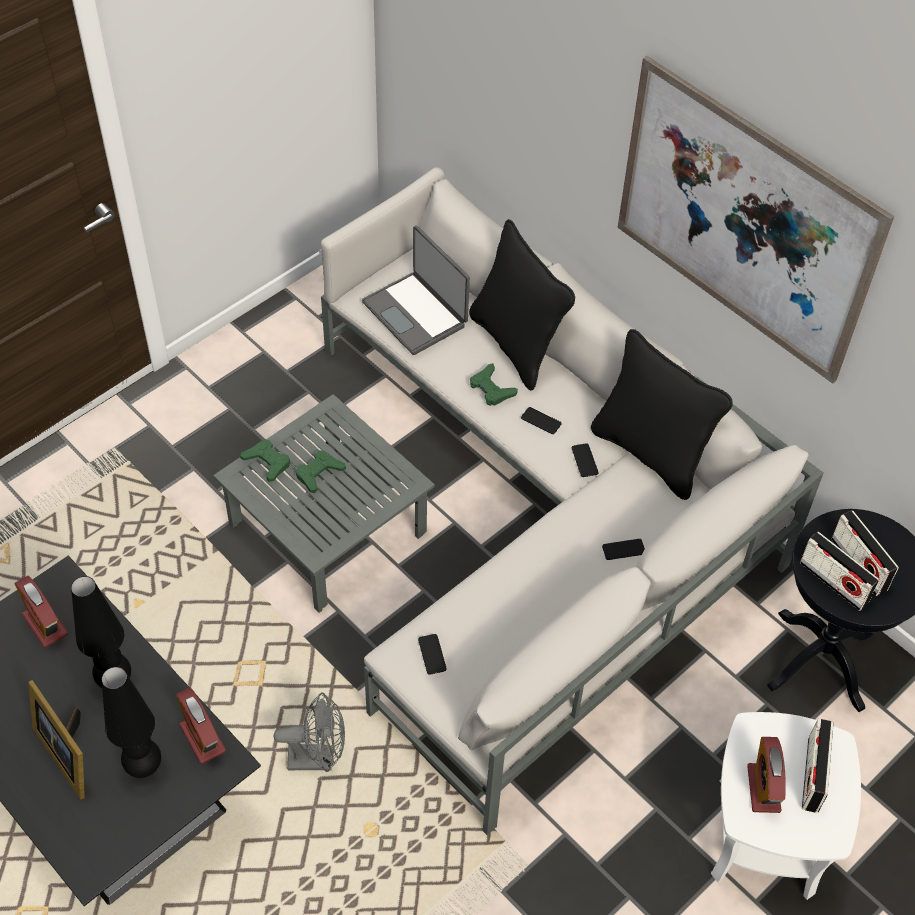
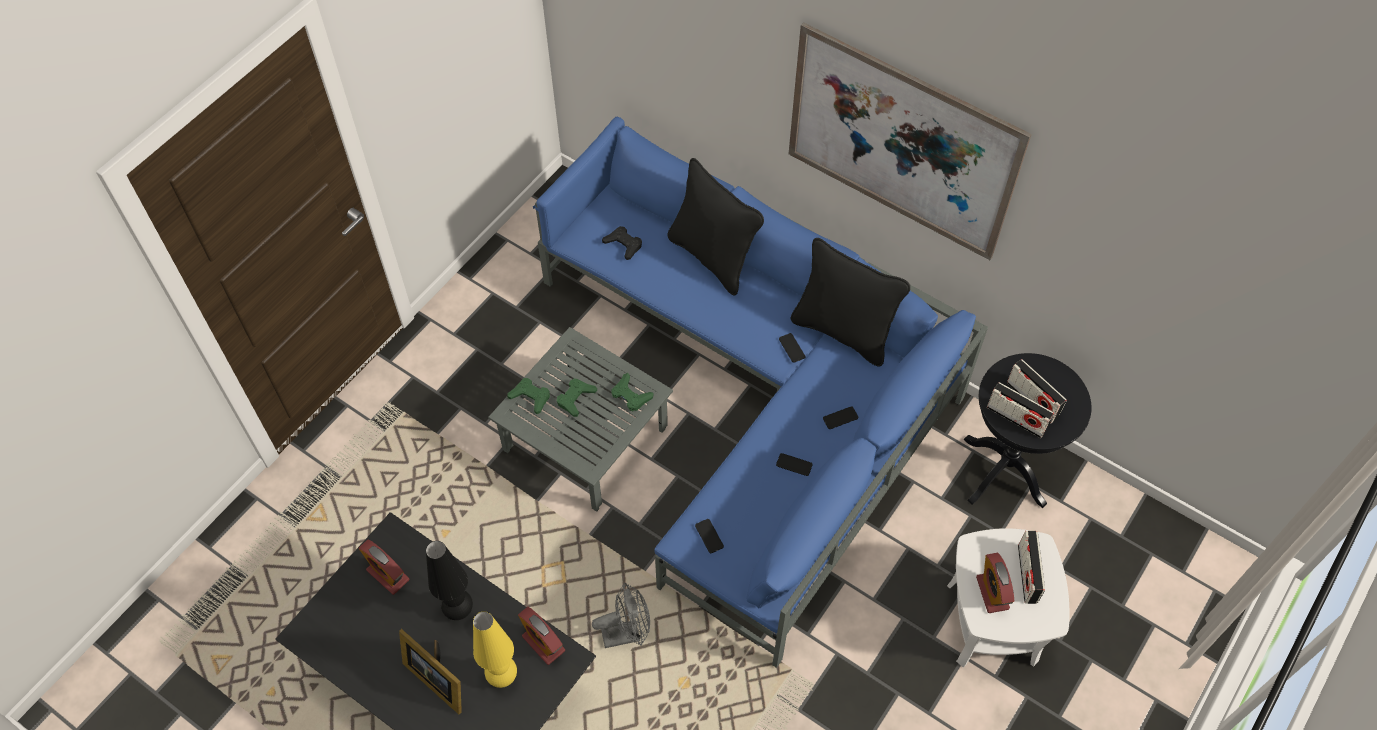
camera: 10 degrees left, 5 degrees up
(143, 766) = (502, 676): black table lamp -> yellow table lamp
(416, 313) = (623, 245): laptop -> black game controller
(491, 389) = (702, 300): green game controller -> green game controller (631, 395)
(504, 524) = (729, 407): white sofa -> blue sofa
(541, 421) = (748, 320): phone -> phone (794, 465)

